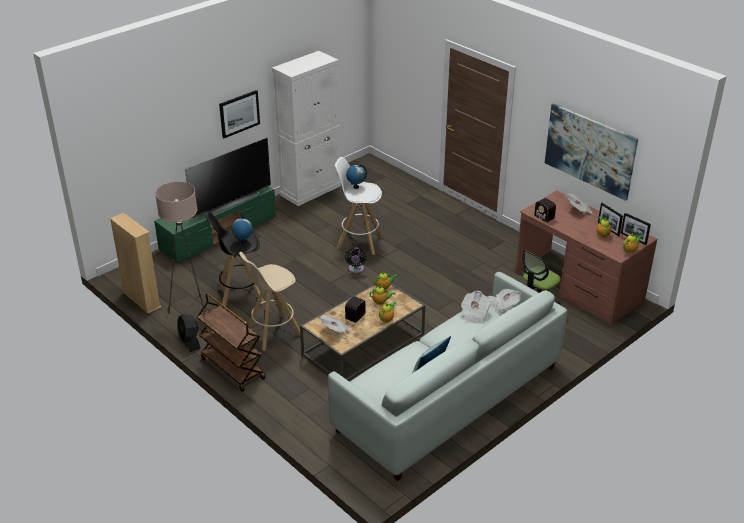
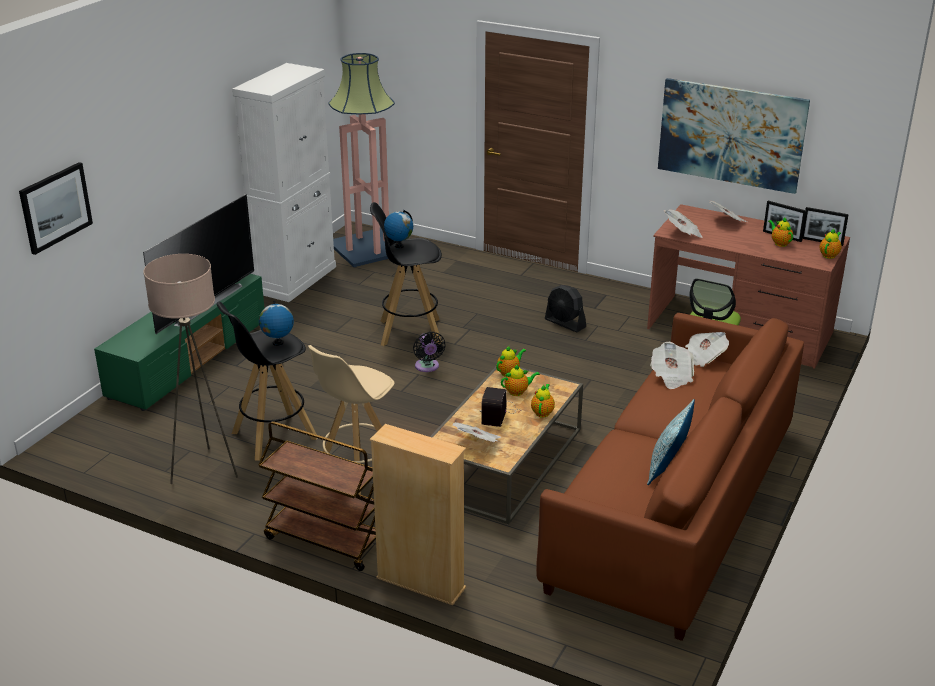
camera: 20 degrees left, 5 degrees down
(142, 300) = (115, 474): beige bookcase -> beige bookcase (420, 583)
(189, 341) = (231, 517): black fan -> black fan (565, 323)
(239, 113) = (194, 164): picture -> picture (55, 207)
(359, 242) = (409, 332): white stool -> black stool
(369, 175) = (368, 248): none -> floor lamp
(449, 399) = (674, 507): white sofa -> brown sofa
(540, 213) = (683, 233): radio -> newspaper

